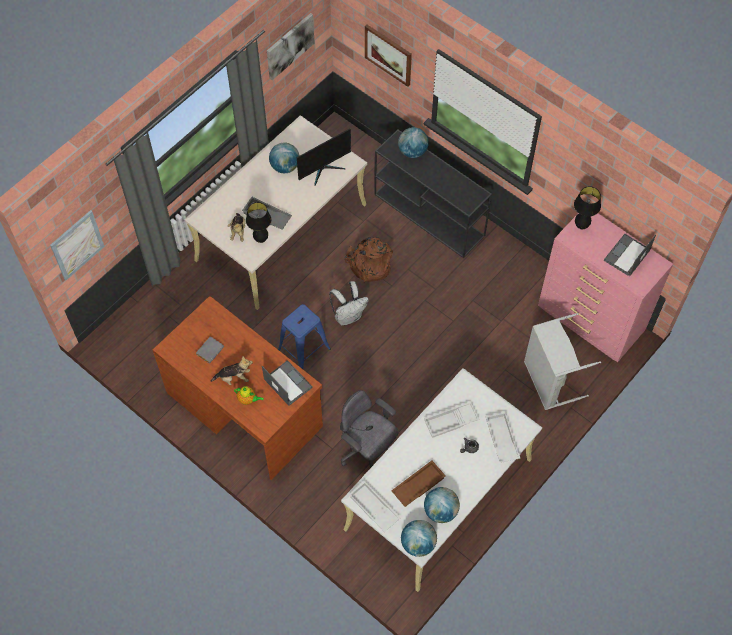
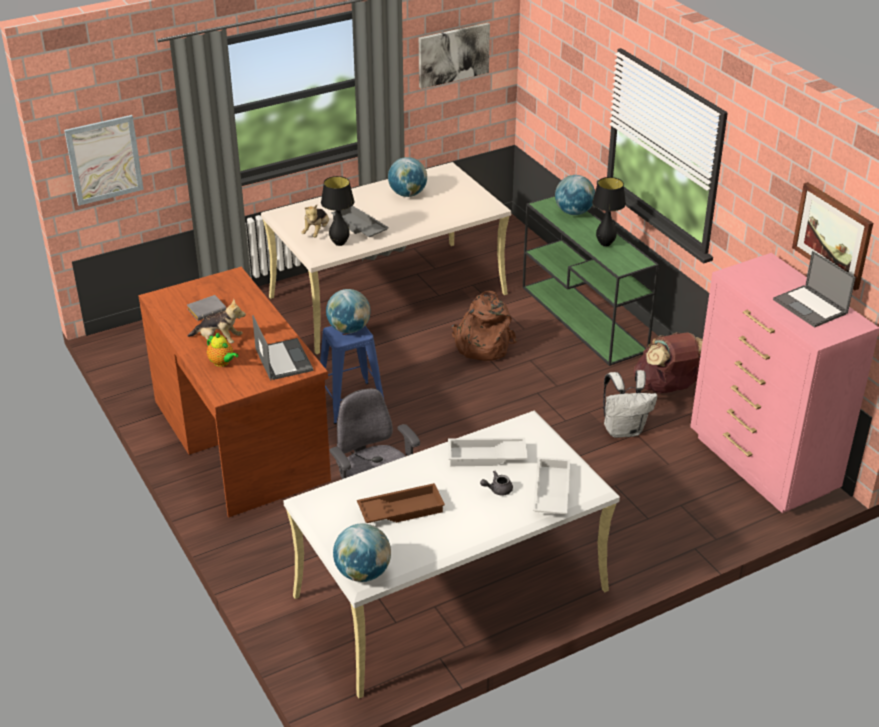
camera: 20 degrees right, 25 degrees down
(324, 169) = (454, 204): monitor -> none
(348, 316) = (428, 385): white backpack -> white backpack (624, 430)
(373, 508) = (321, 518): white tray -> none
(388, 54) = (569, 84): picture -> picture (833, 235)
(430, 215) = (584, 319): black console table -> green console table
(440, 511) = (417, 546): globe -> globe (349, 329)
(508, 268) = (667, 388): none -> brown backpack
(548, 381) = (673, 512): grey laundry basket -> none
(581, 226) = (756, 268): black table lamp -> black table lamp (605, 244)
(626, 256) = (811, 307): laptop -> laptop turned 90 degrees counterclockwise

